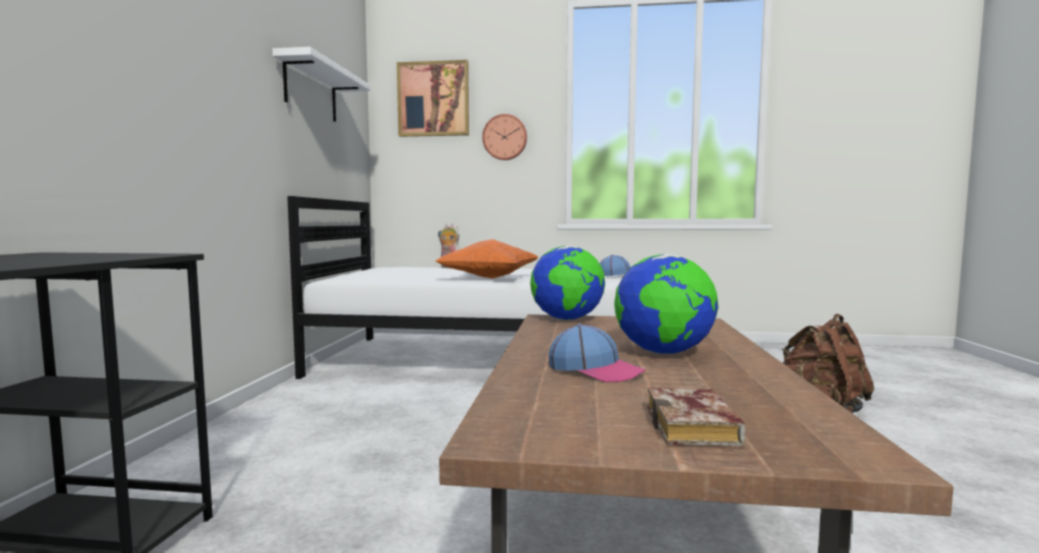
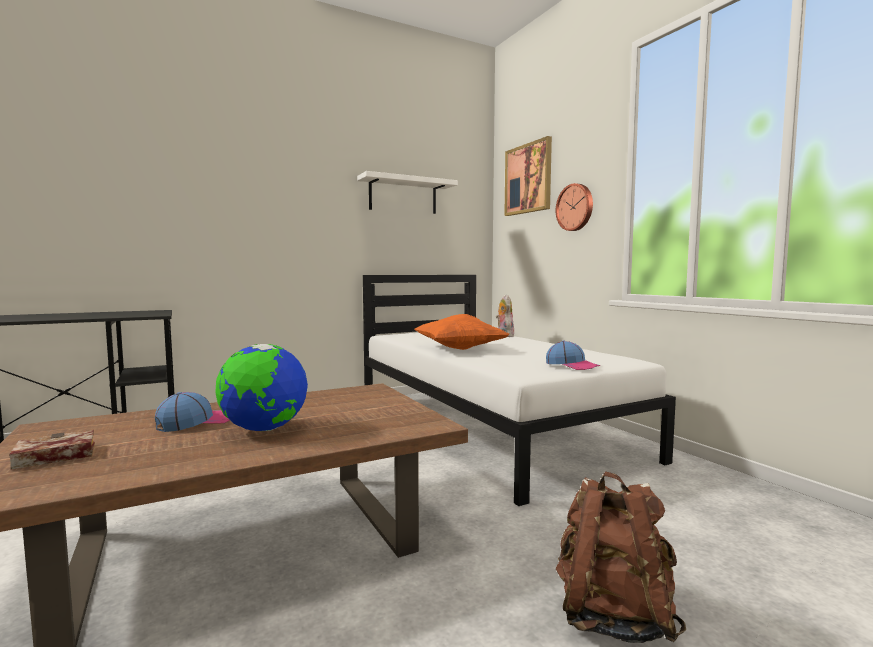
camera: 55 degrees right, 0 degrees up
(567, 319) = (372, 393): globe -> none
(595, 370) = (195, 422): cap -> cap turned 135 degrees counterclockwise

